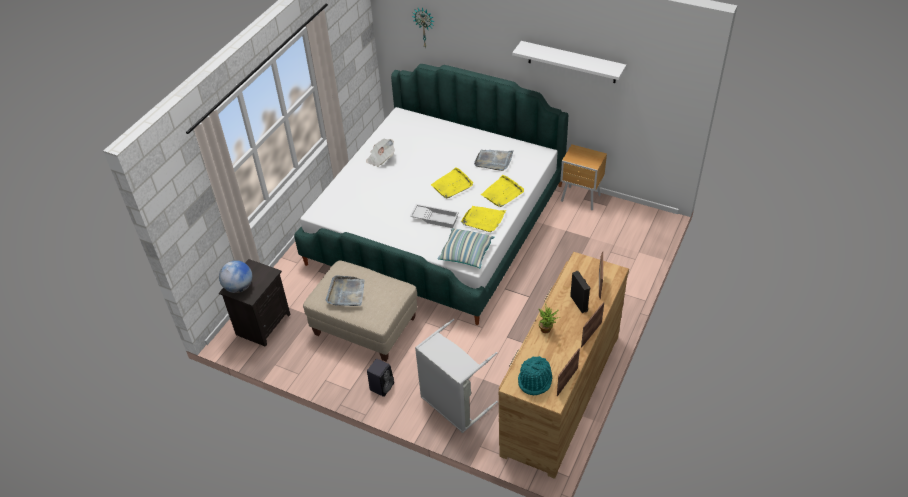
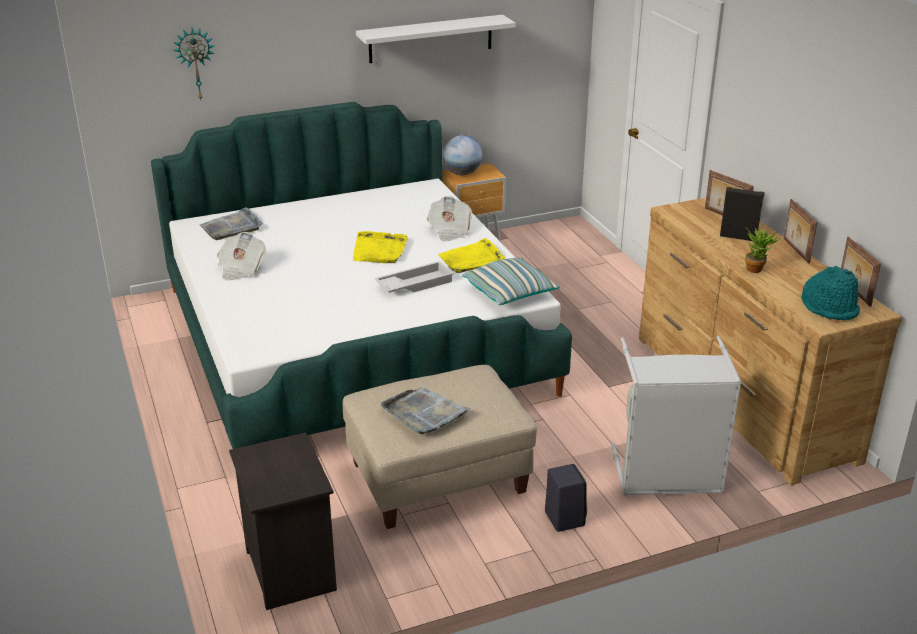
camera: 50 degrees left, 15 degrees down
(239, 287) = (274, 485): globe -> globe (462, 173)
(494, 161) = (387, 212): grey tray -> grey tray (232, 227)
(502, 193) = (449, 231): yellow tray -> newspaper

